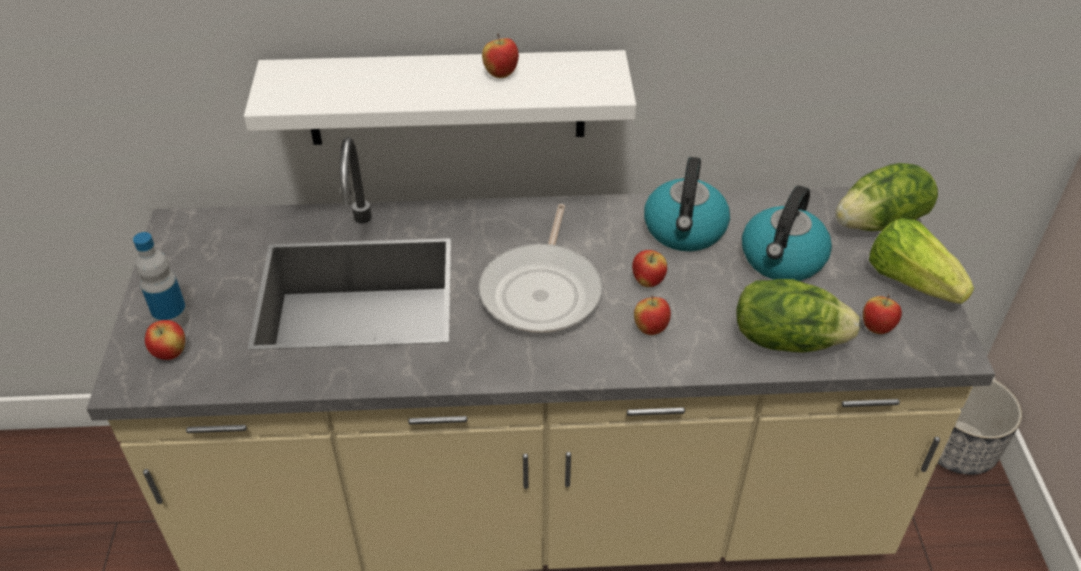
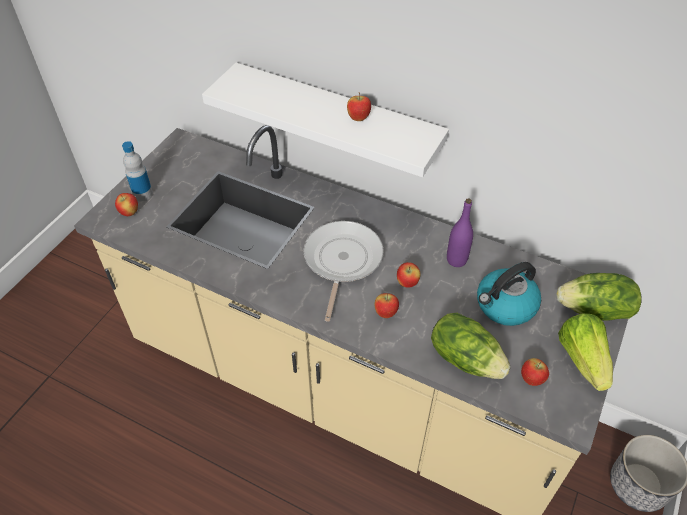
camera: 30 degrees right, 5 degrees up
(543, 290) = (341, 261): frying pan -> frying pan turned 150 degrees clockwise
(685, 230) = (456, 260): kettle -> purple bottle

